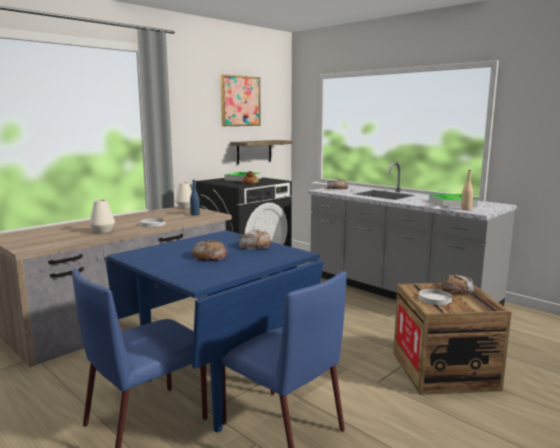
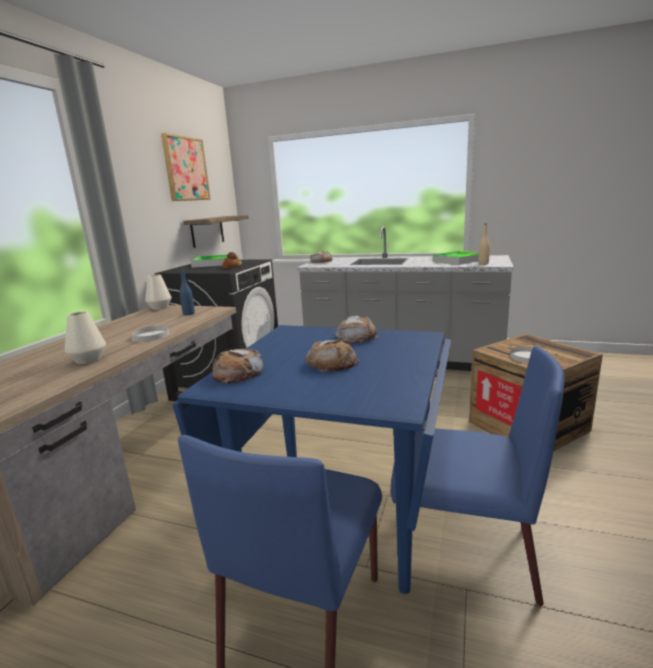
camera: 25 degrees left, 5 degrees up
(457, 289) = (528, 343): bread -> bread (238, 373)

